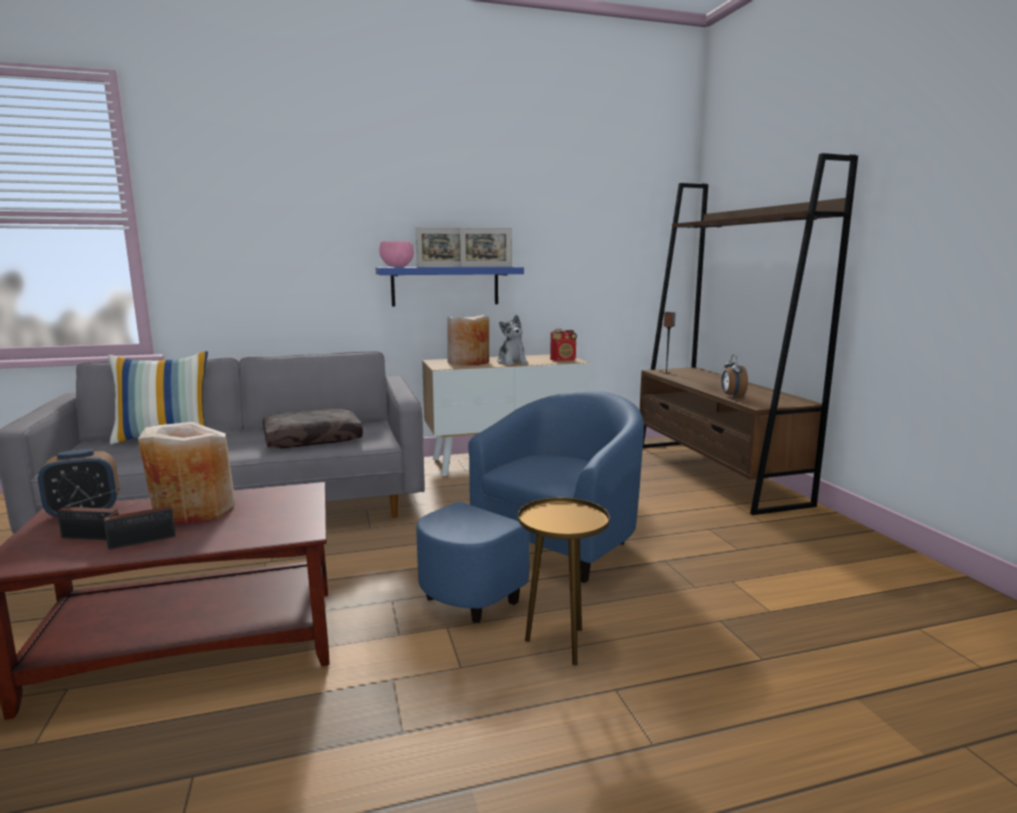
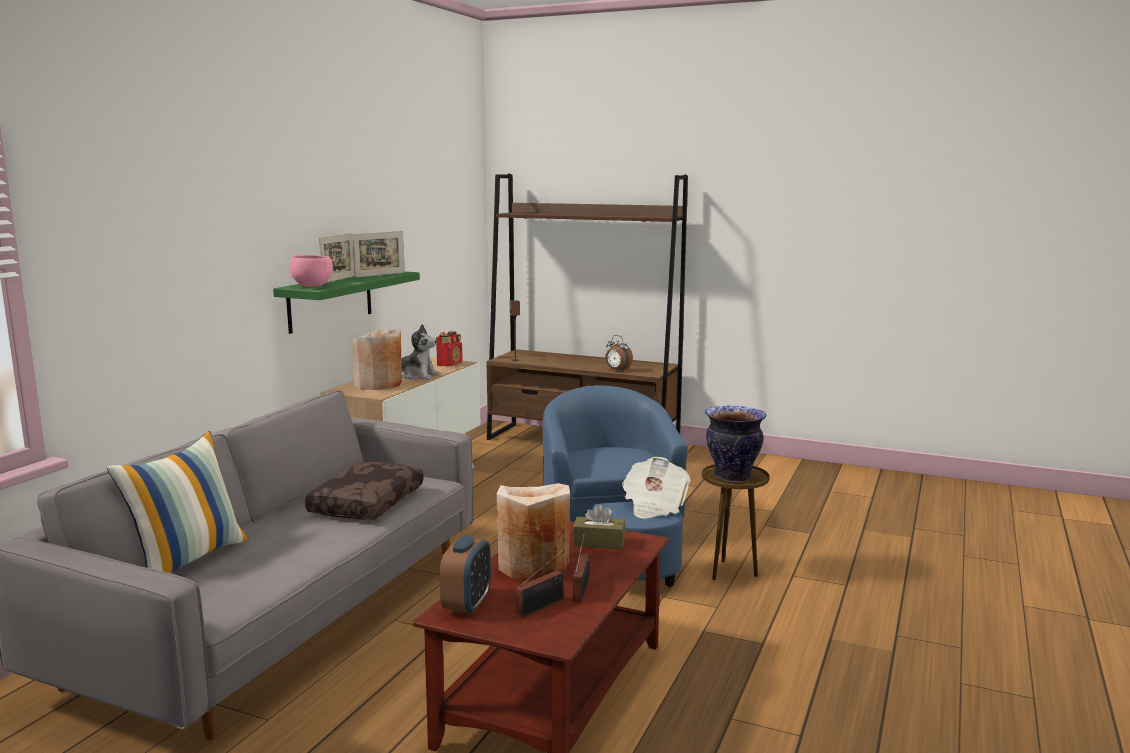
camera: 50 degrees left, 0 degrees up
(276, 516) = (599, 542): none -> brown tissue box
(445, 286) = (330, 300): blue shelf -> green shelf
(491, 523) = (654, 506): none -> newspaper
(561, 518) = (733, 476): none -> vase

